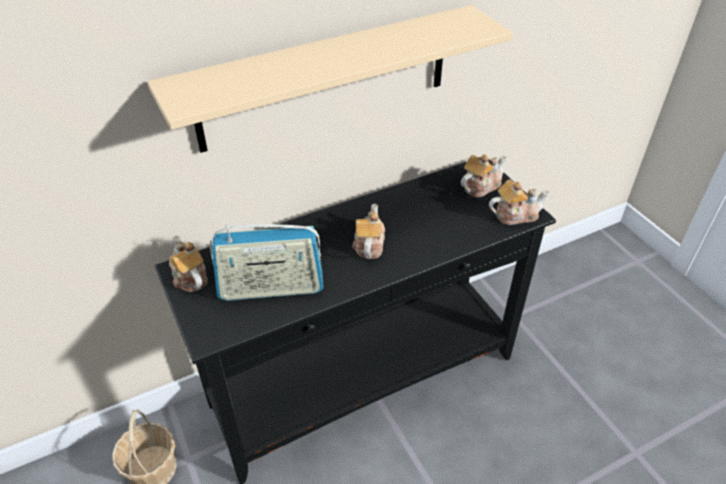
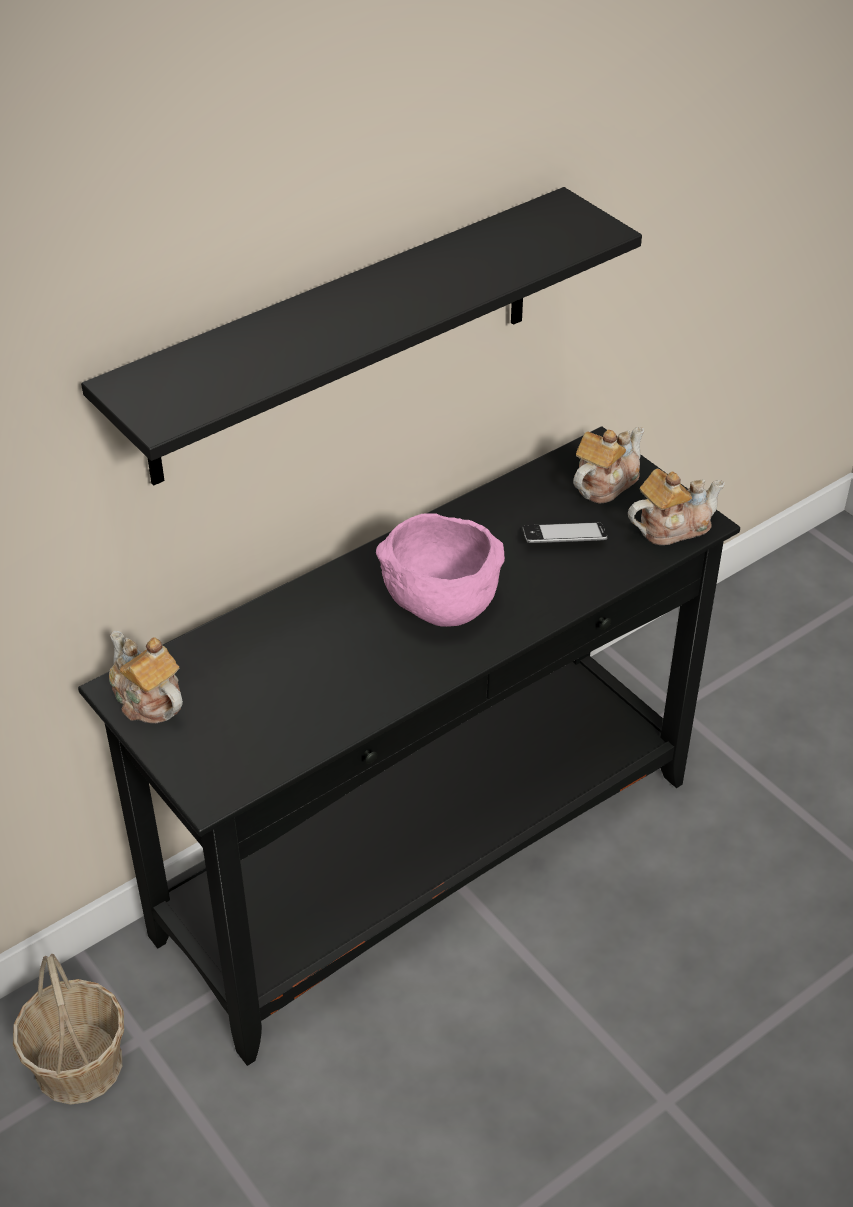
camera: 10 degrees left, 0 degrees up
(271, 288) = (293, 699): radio -> none
(325, 79) = (343, 338): beige shelf -> black shelf
(369, 245) = (438, 607): teapot -> pink bowl
(450, 214) = (564, 538): none -> phone

